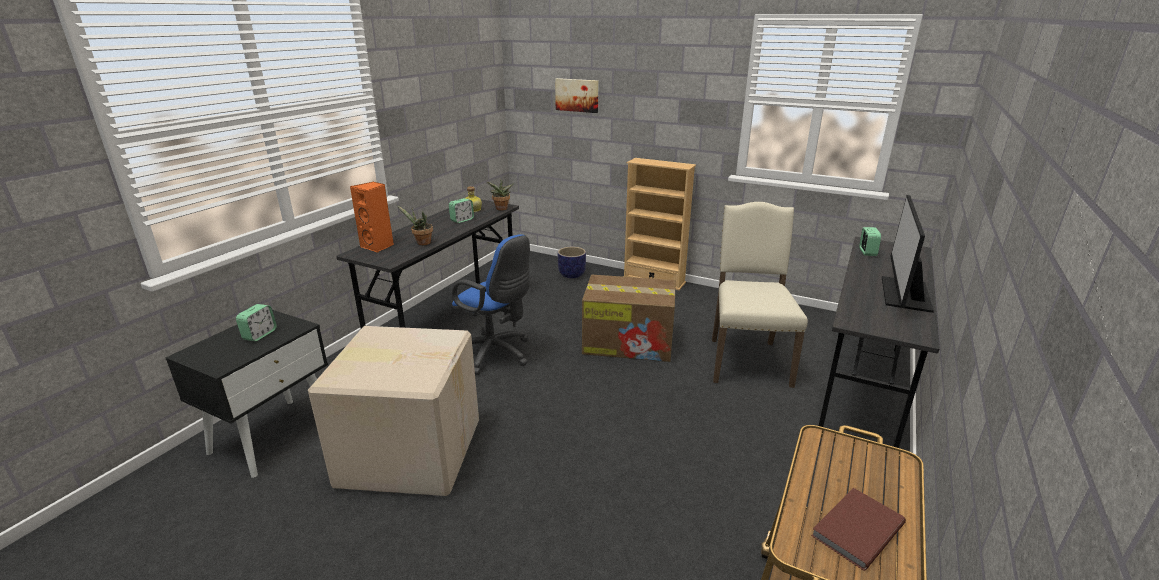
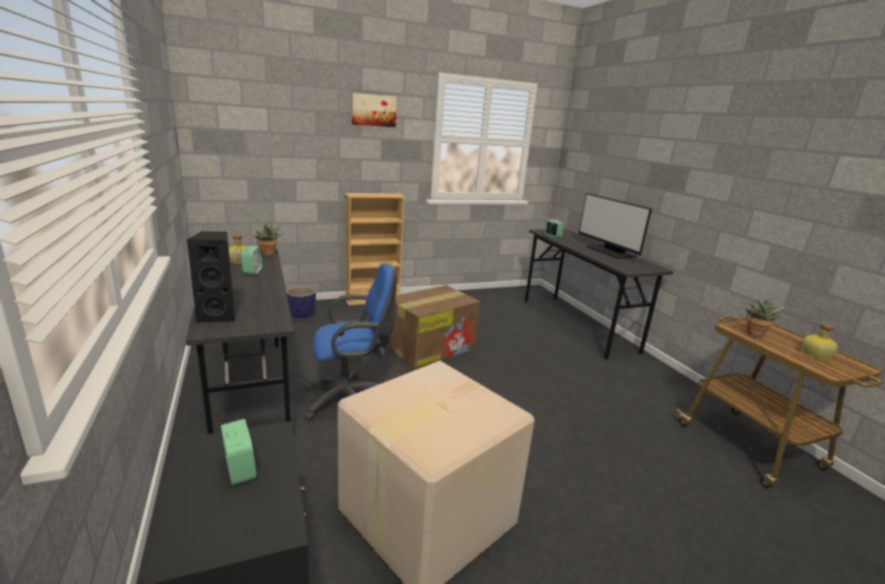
camera: 50 degrees left, 5 degrees down
(378, 246) = (219, 316): orange speaker -> black speaker
(421, 243) = (264, 300): potted plant -> potted plant (755, 335)
(577, 95) = (278, 135): picture -> picture (373, 110)
(746, 360) = (508, 330): beige chair -> none
(855, 529) = (815, 355): brown book -> bottle

